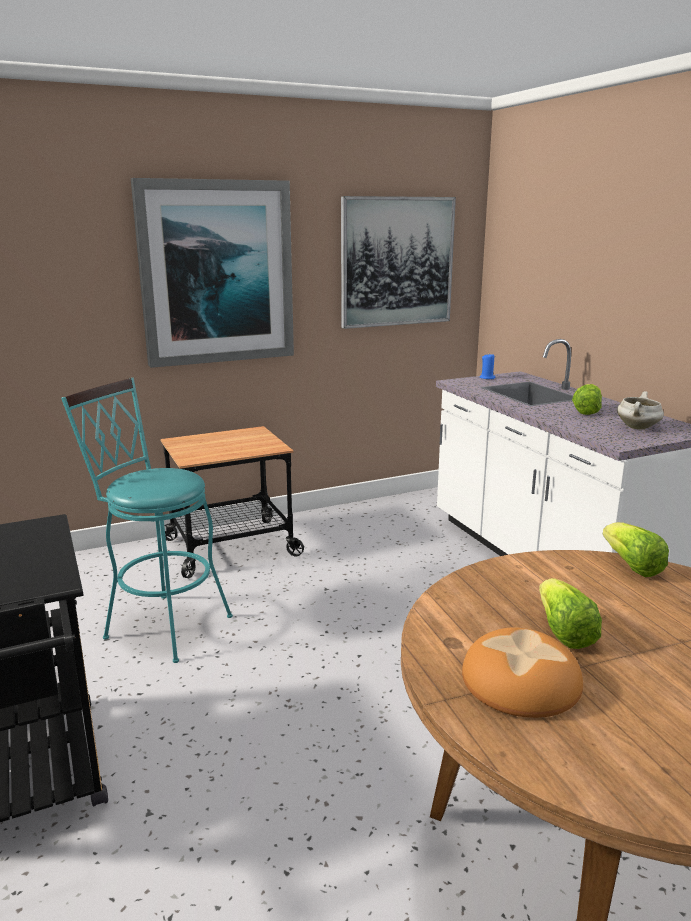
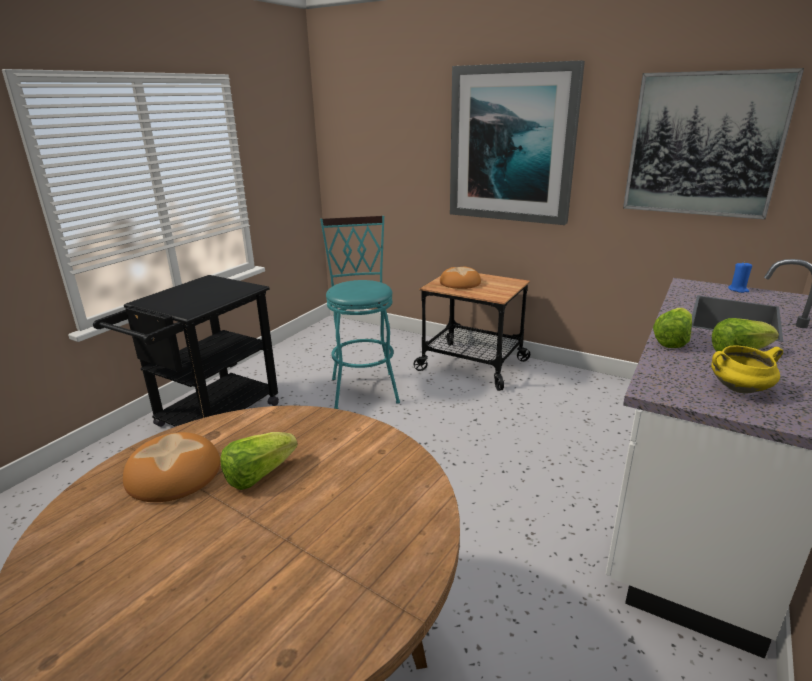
camera: 55 degrees right, 5 degrees up
(207, 448) = (459, 283): none -> bread
(631, 566) = (420, 482): lettuce -> lettuce (672, 341)
(638, 428) = (739, 389): white cooking pot -> yellow cooking pot

